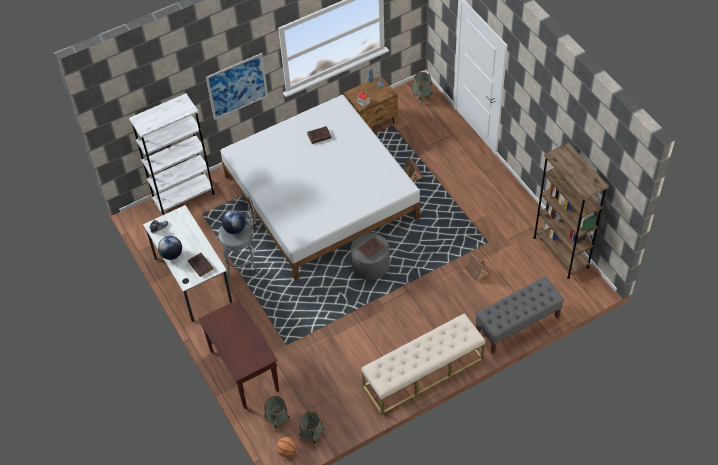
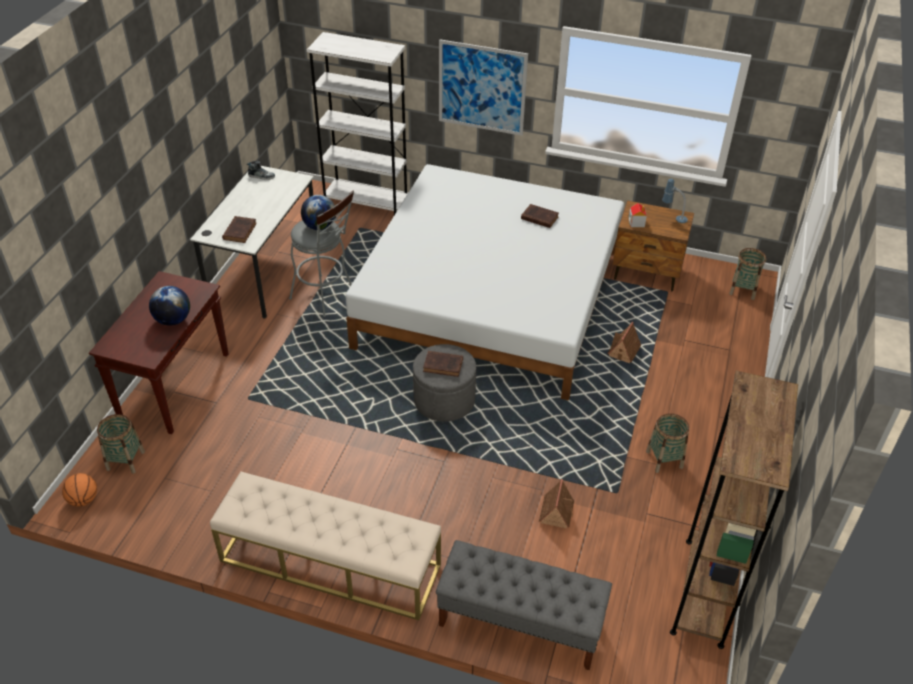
camera: 45 degrees right, 10 degrees down
(172, 254) = (233, 204): globe -> globe (173, 320)
(312, 436) = (127, 509): basket -> basket (664, 459)

